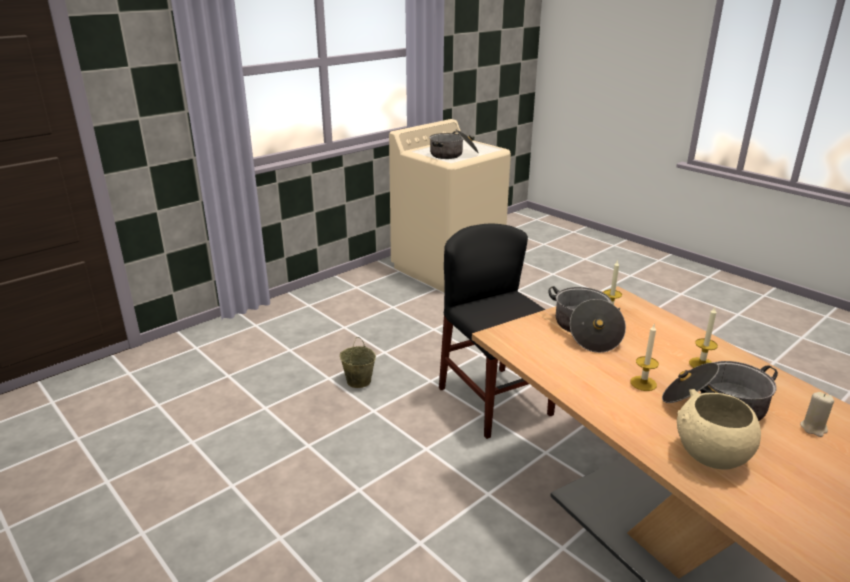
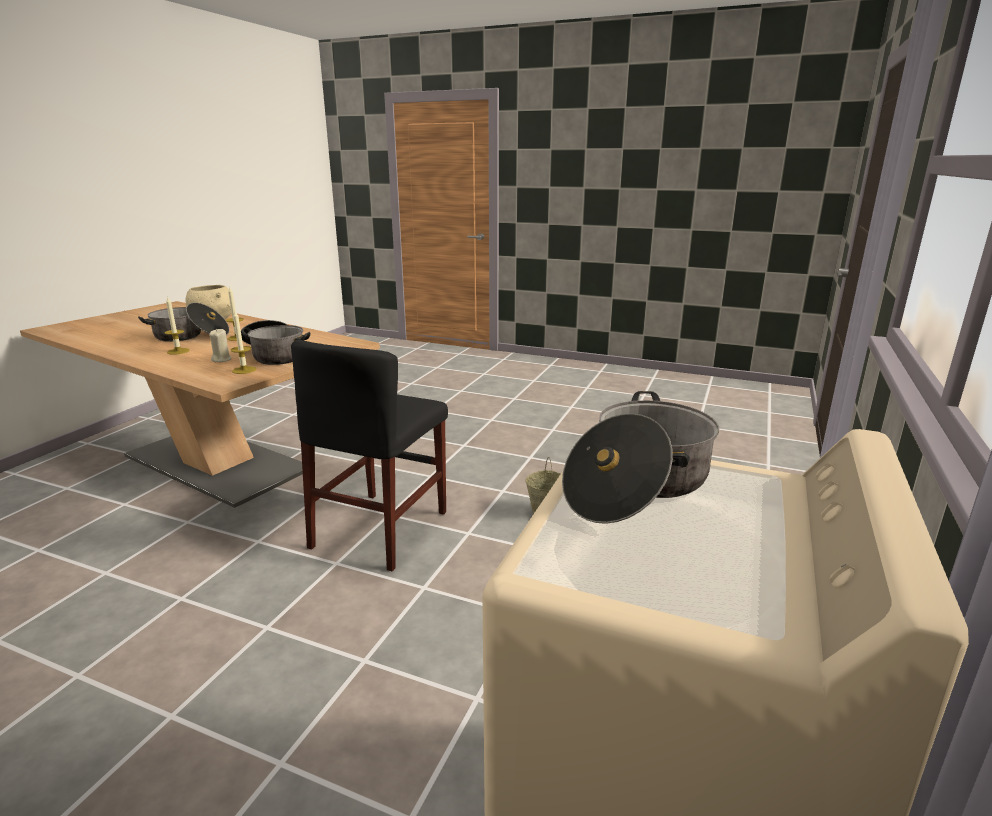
camera: 155 degrees right, 5 degrees down
(495, 401) = (380, 529): black chair -> black chair turned 75 degrees clockwise
(813, 428) = (127, 336): beige candle -> beige candle (221, 360)

